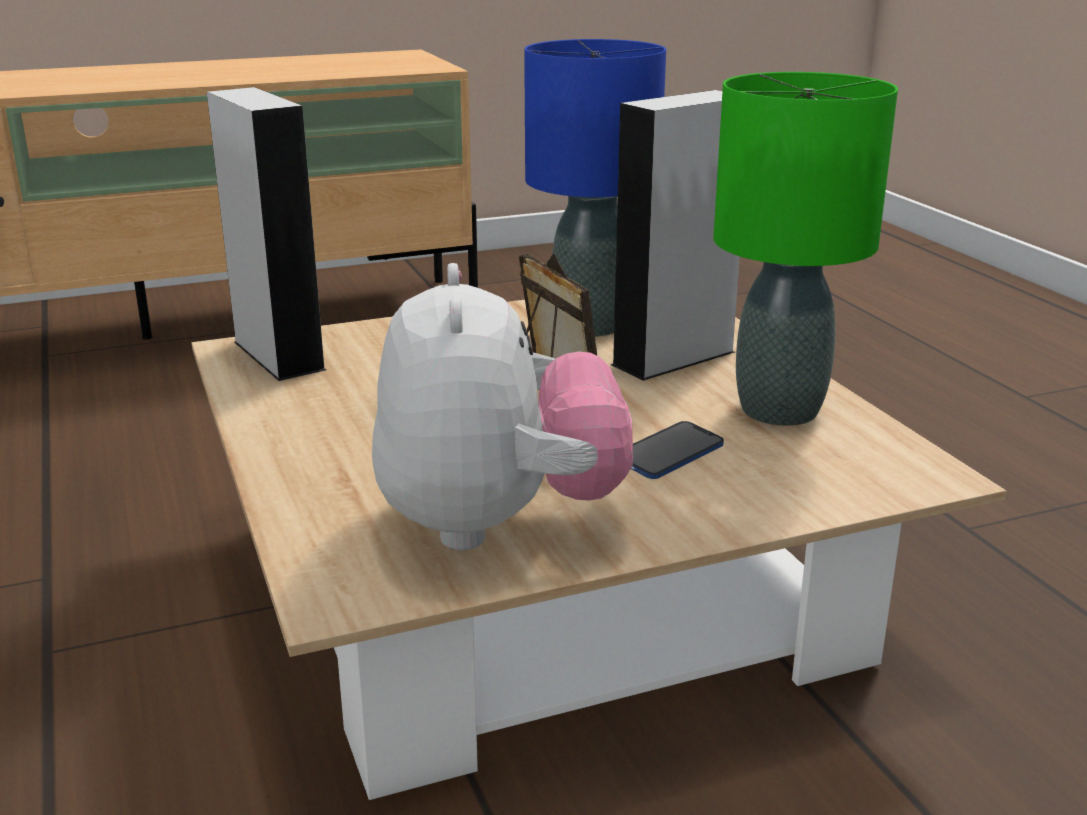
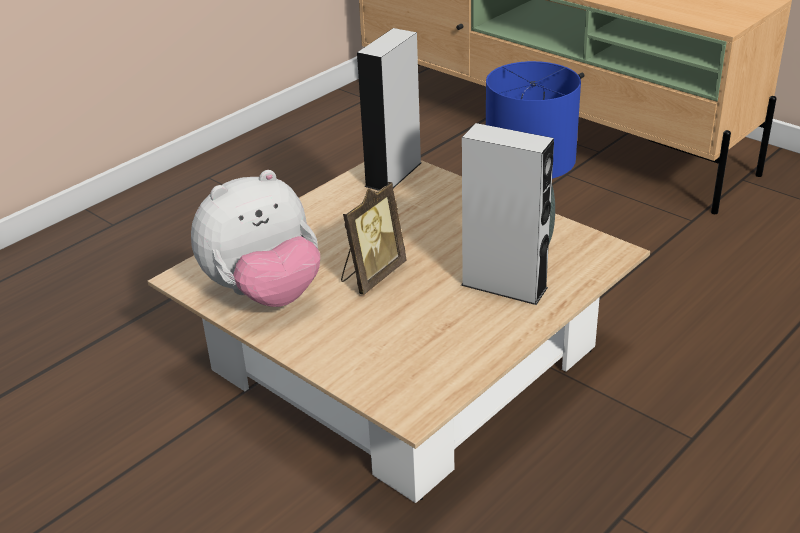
camera: 65 degrees right, 10 degrees up
(669, 453) = (372, 319): phone -> none
(777, 410) = (458, 340): green table lamp -> none

